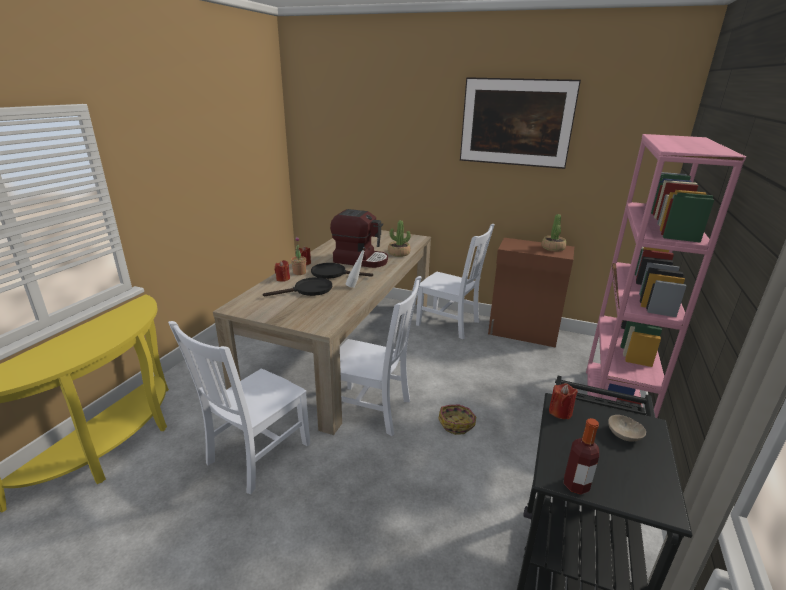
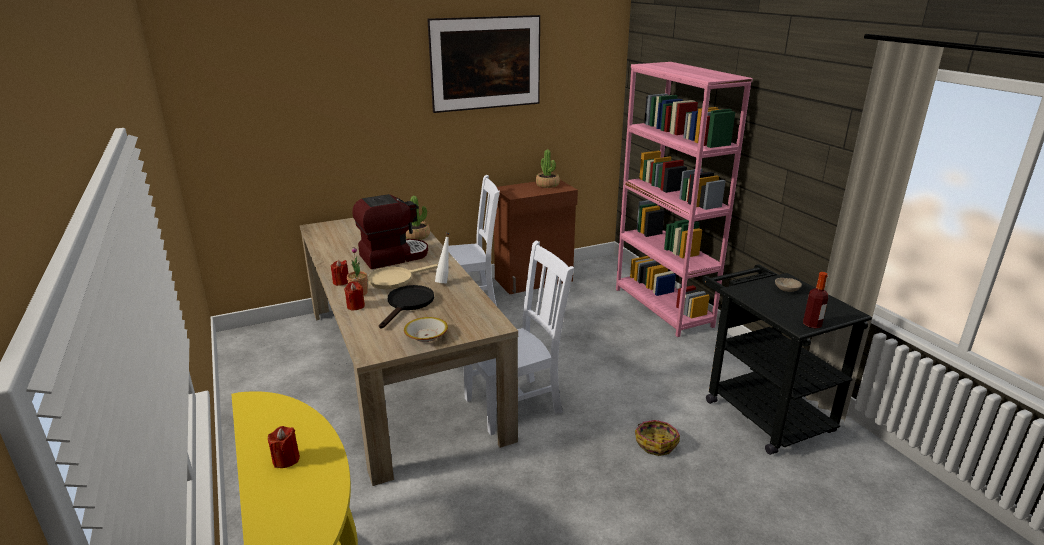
camera: 45 degrees left, 0 degrees up
(256, 455) = (481, 501): white chair -> none
(277, 312) = (426, 335): none -> bowl
(333, 273) = (396, 279): black frying pan -> beige frying pan
(456, 424) = (591, 375): basket -> basket (656, 443)
(560, 412) = (746, 294): red candle -> red candle (286, 459)

